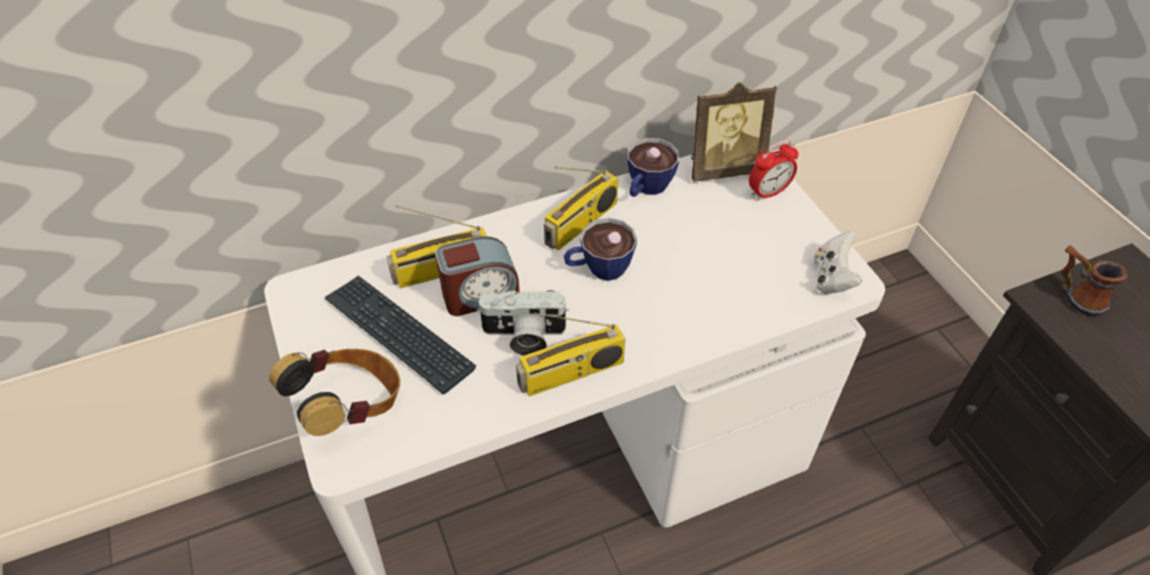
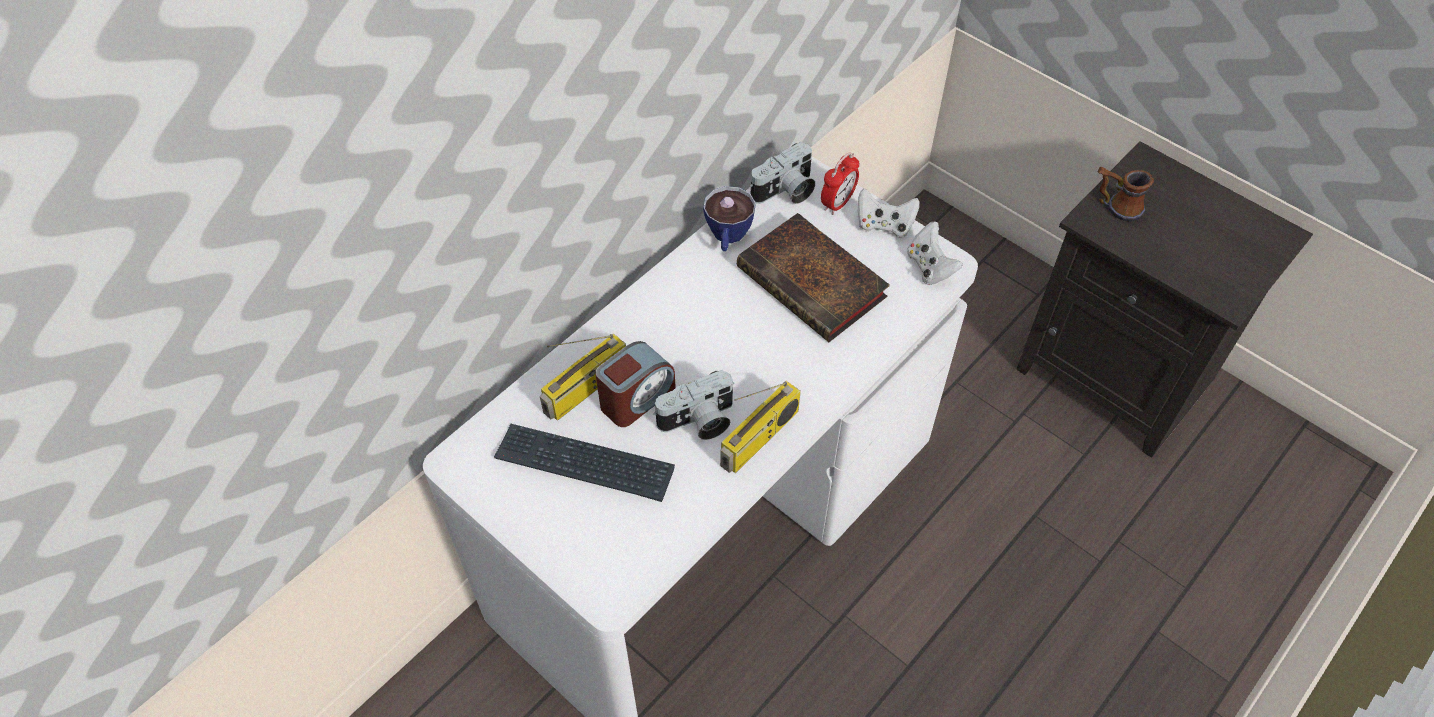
camera: 25 degrees left, 5 degrees up
(351, 407) = (584, 546): headphones -> none
(581, 224) = (688, 295): radio -> none
(598, 269) = (728, 333): cup -> none
(706, 255) = (815, 284): none -> book
(723, 168) = (785, 192): picture frame -> camera
(804, 225) = (884, 225): none -> white game controller

